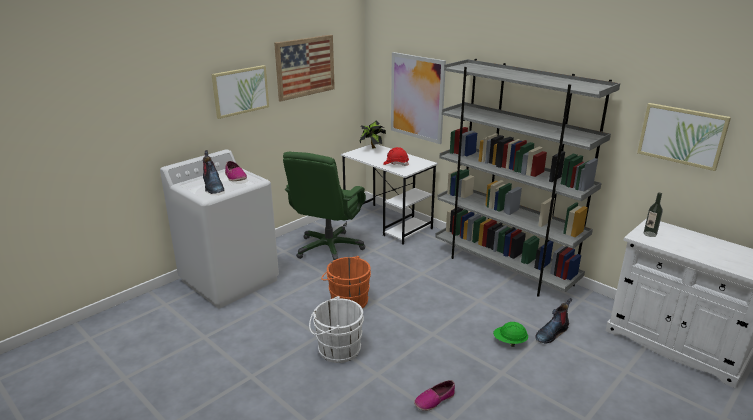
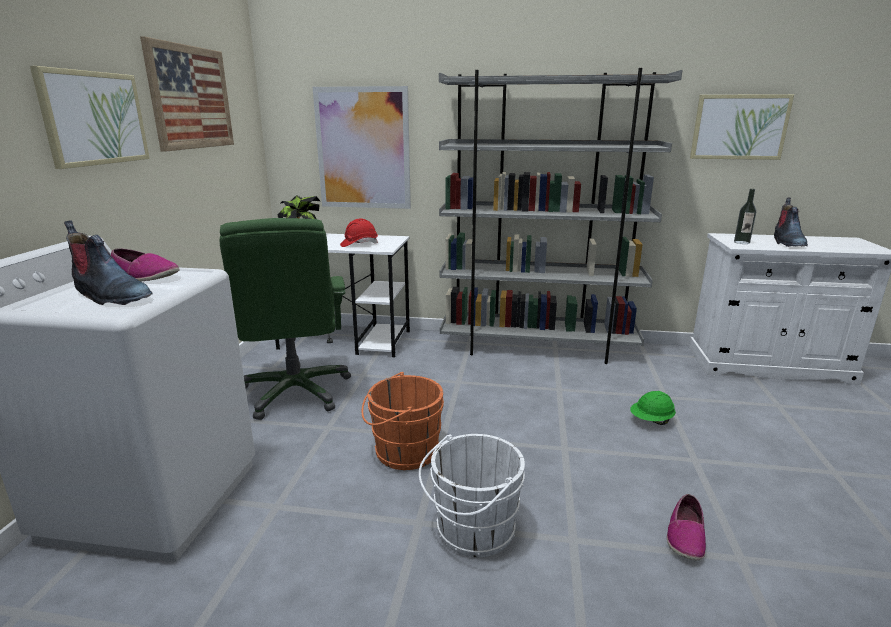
camera: 35 degrees left, 5 degrees down
(551, 333) = (671, 395): boot -> boot (787, 242)

